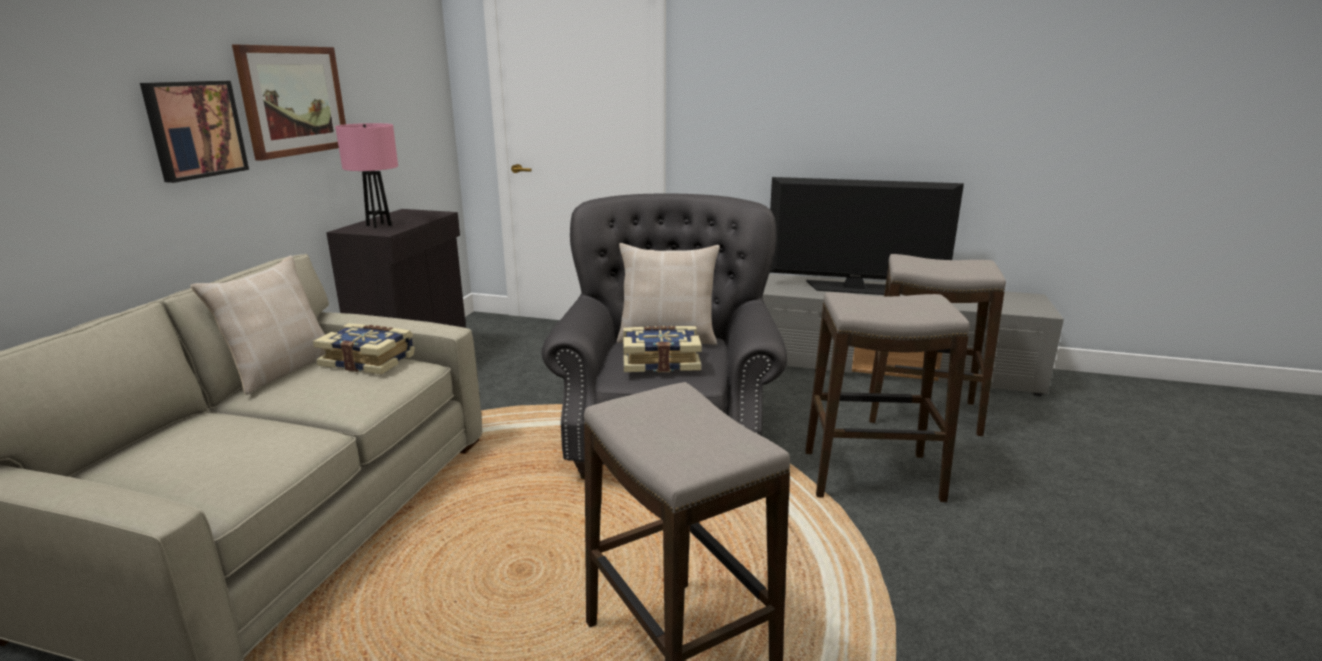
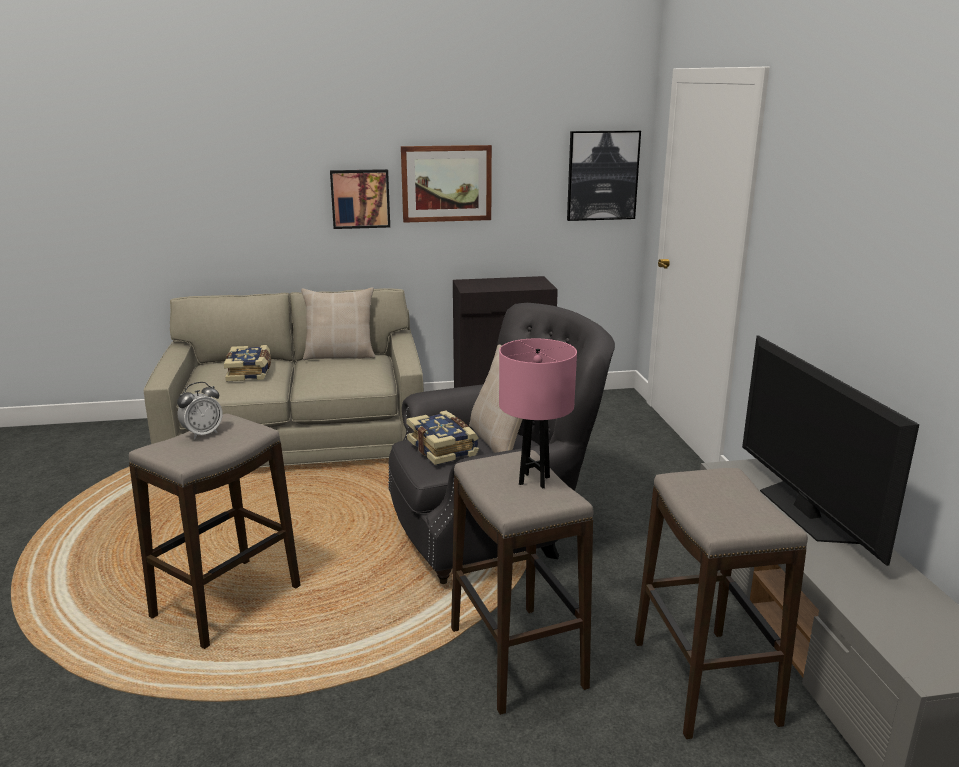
camera: 65 degrees right, 0 degrees up
(369, 360) = (369, 369): book -> book (250, 372)
(379, 225) = (486, 284): pink table lamp -> pink table lamp (534, 480)
(421, 86) = (602, 175): none -> picture
(655, 427) = (202, 434): none -> alarm clock

